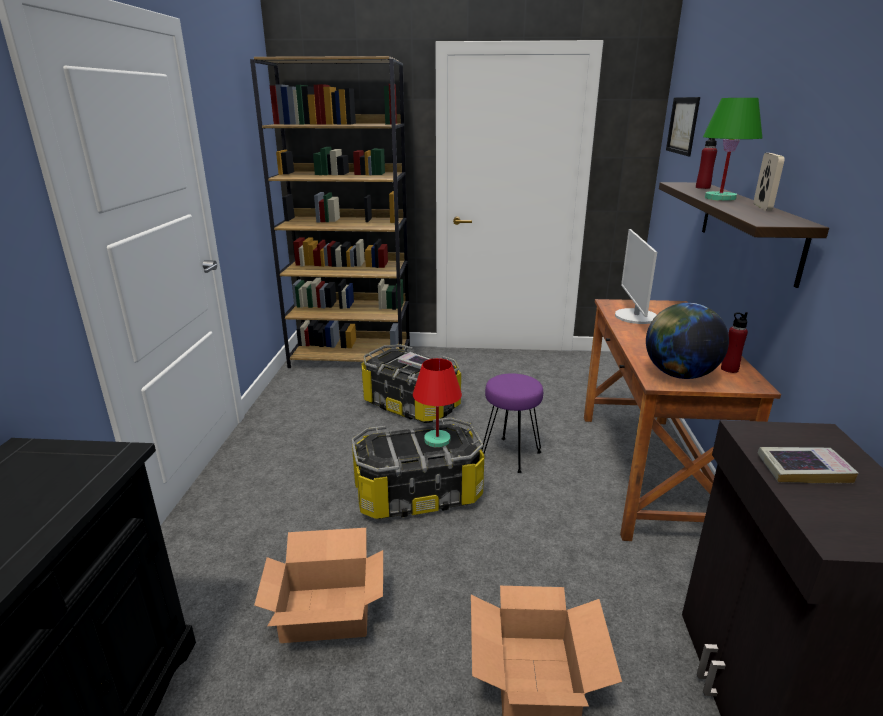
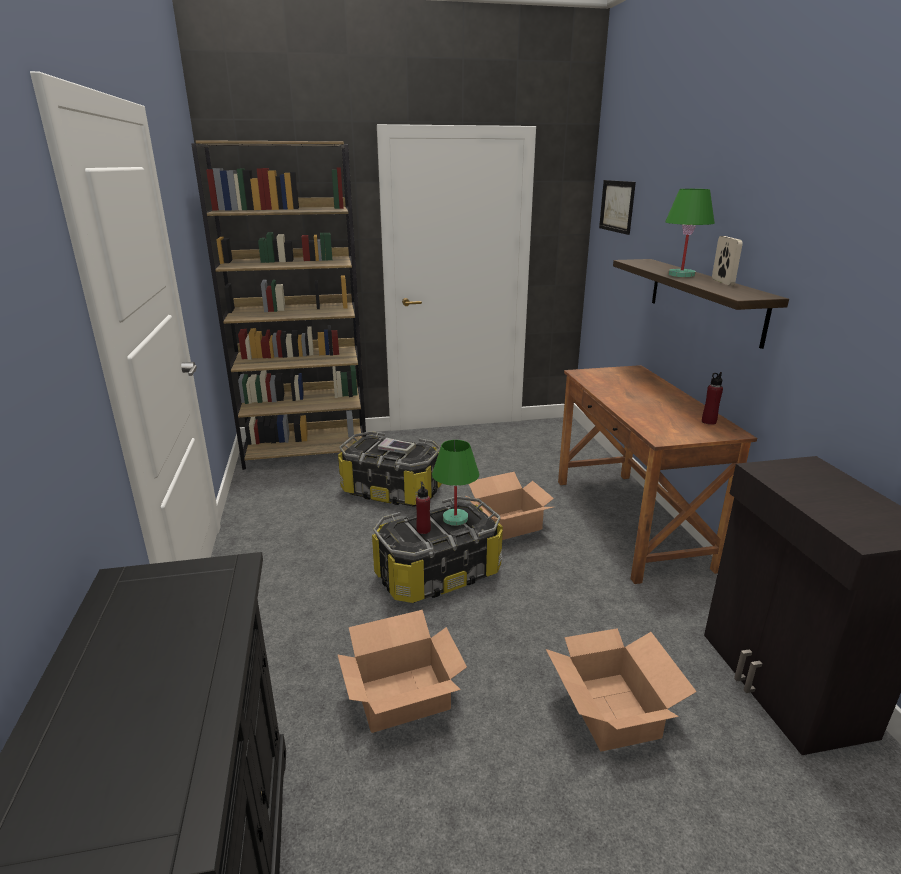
camera: 15 degrees left, 0 degrees up
(437, 440) = (455, 519): red table lamp -> green table lamp
(510, 454) = (507, 525): purple stool -> cardboard box
(635, 317) = (608, 383): monitor -> none
(679, 374) = (673, 431): globe -> none
(702, 187) = (655, 264): red bottle -> red bottle (423, 530)
(803, 469) = (815, 493): book -> none

